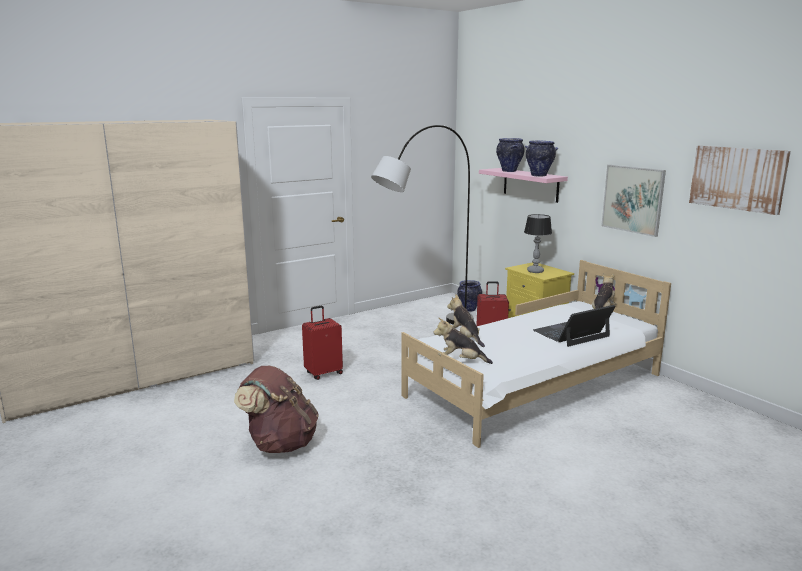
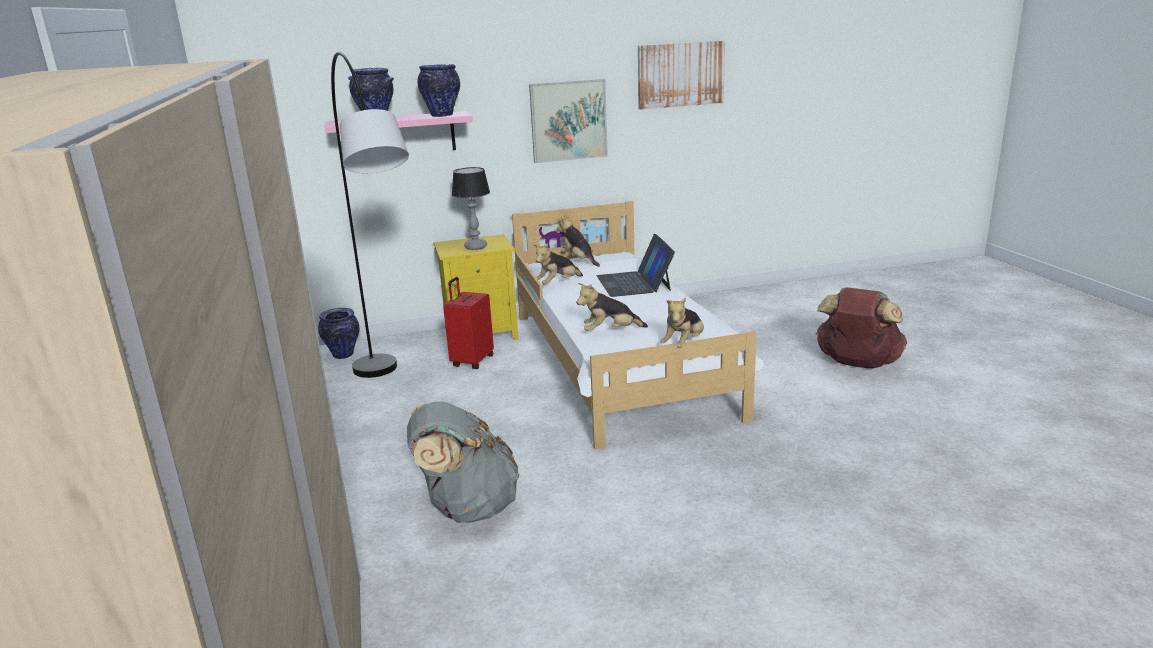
camera: 70 degrees left, 5 degrees up
(280, 444) = (697, 572): brown backpack -> brown backpack (857, 364)
(323, 373) = (467, 507): red suitcase -> grey backpack
(543, 313) = (558, 283): none -> plush toy

